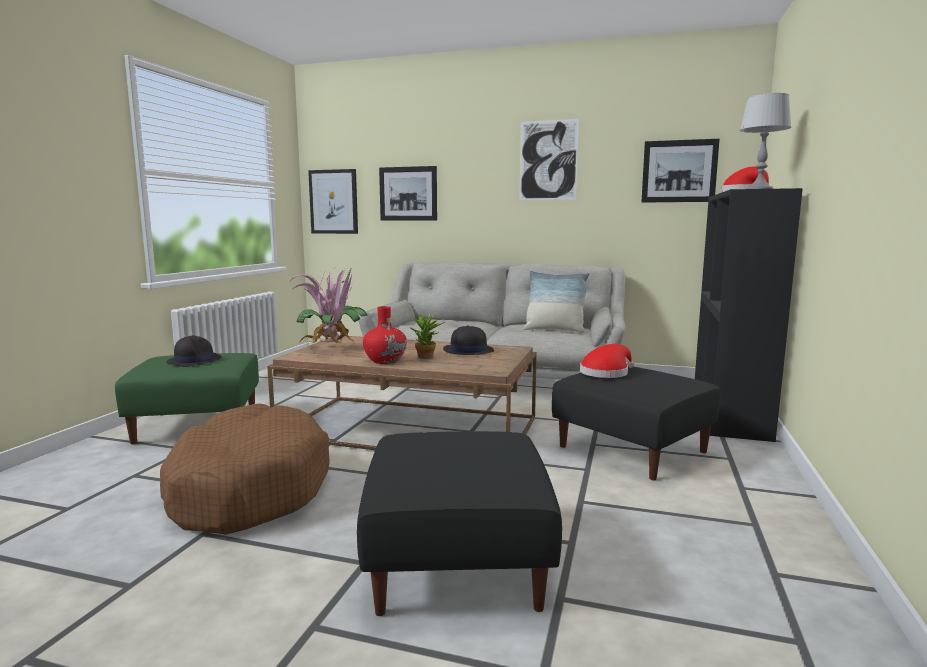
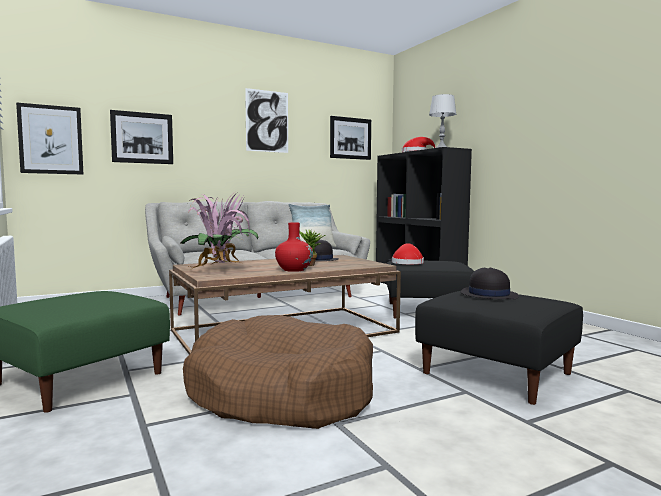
camera: 45 degrees left, 5 degrees down
(194, 360) = (76, 300): black hat -> black hat (488, 295)

